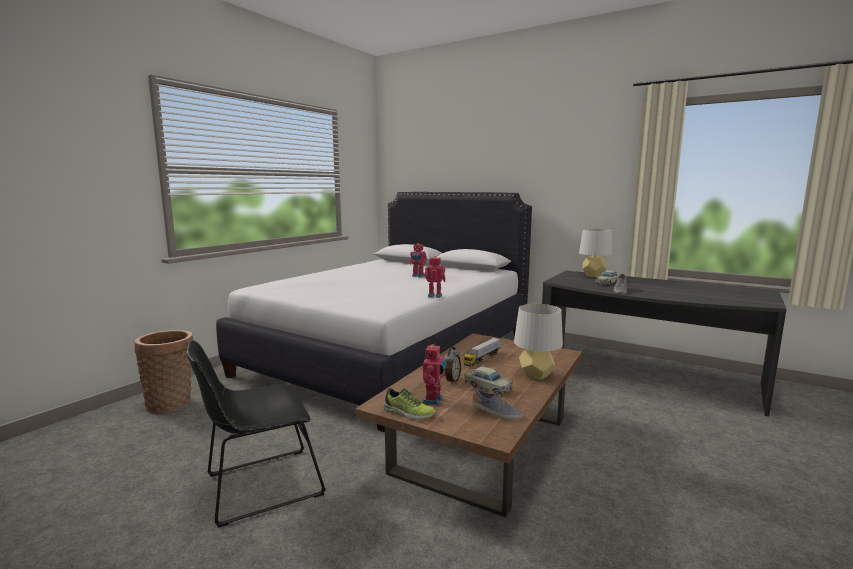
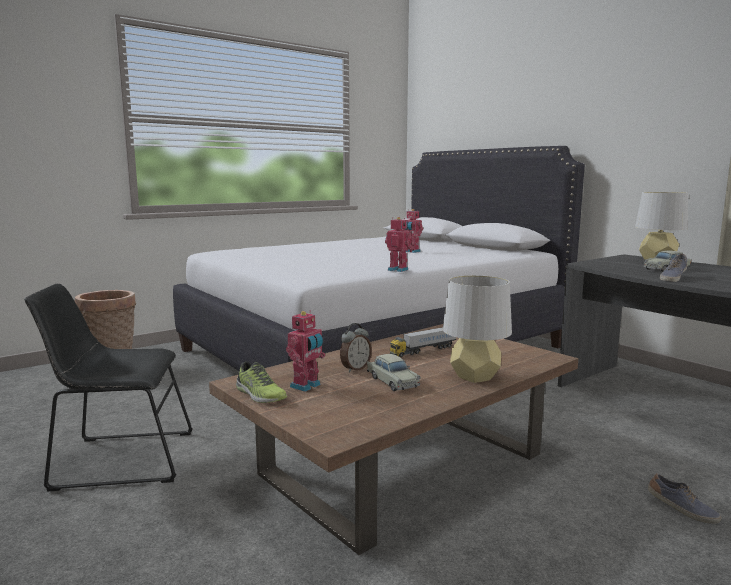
camera: 20 degrees right, 0 degrees up
(496, 414) = (365, 412): shoe -> shoe (682, 510)

